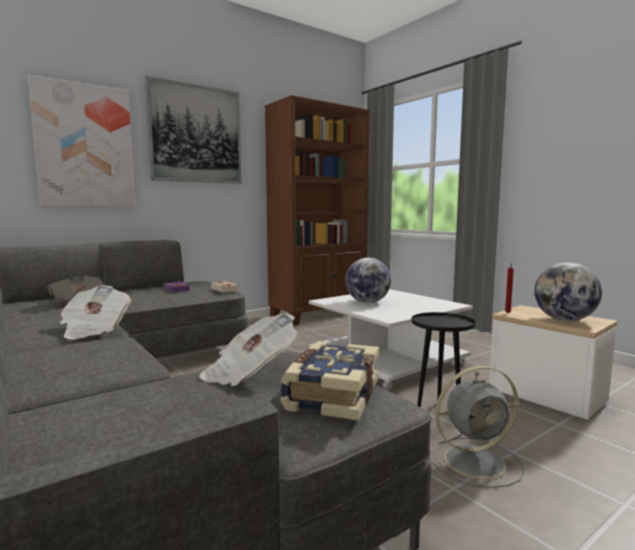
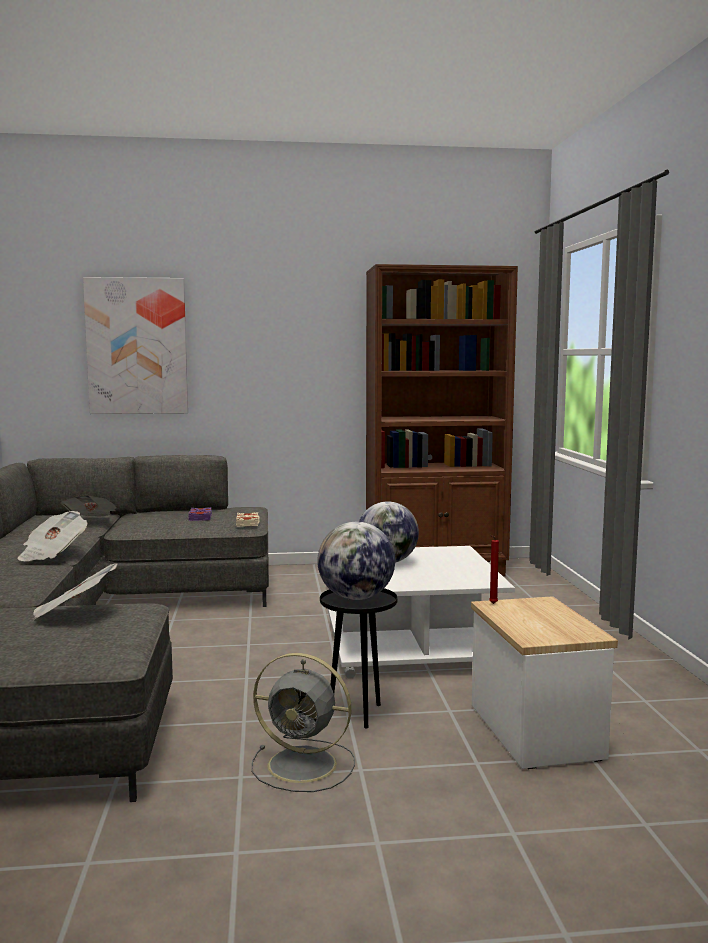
camera: 30 degrees right, 0 degrees up
(195, 134) = (266, 320): picture -> none
(331, 395) = (87, 642): book -> none
(564, 320) = (539, 625): globe -> globe (356, 598)

